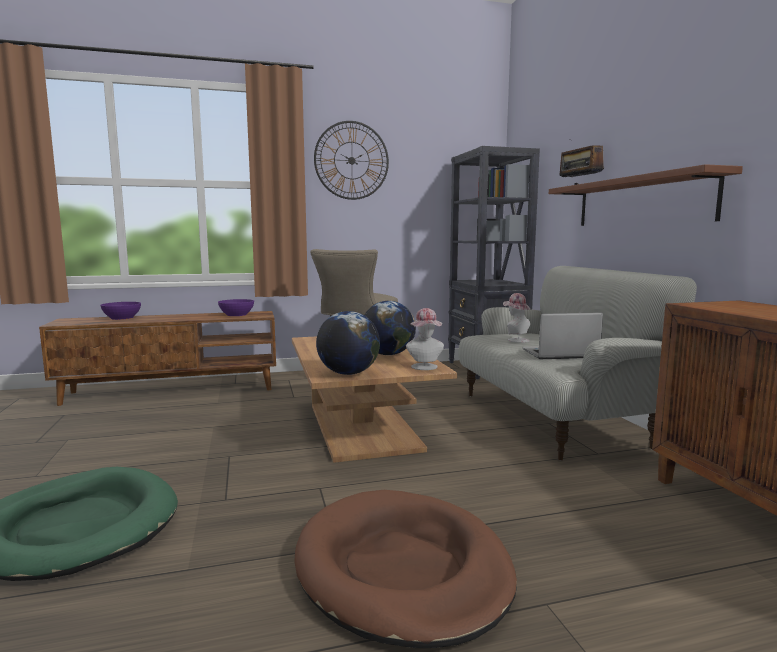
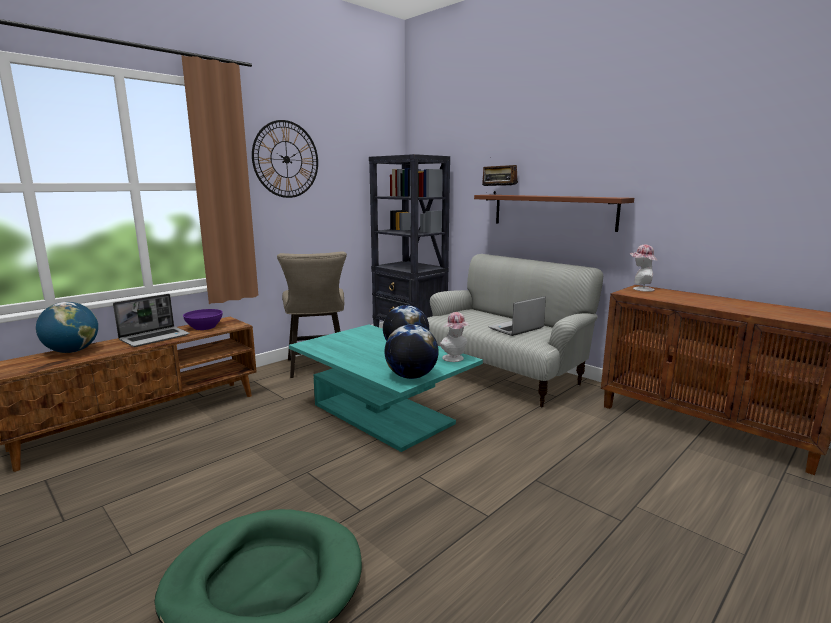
camera: 30 degrees left, 5 degrees up
(122, 318) = (72, 351): purple bowl -> globe
(189, 317) = (155, 337): none -> laptop
(362, 427) = (382, 414): brown coffee table -> turquoise coffee table
(402, 569) = (545, 516): brown dog bed -> none
(515, 340) = (468, 318): hat -> hat (640, 289)

